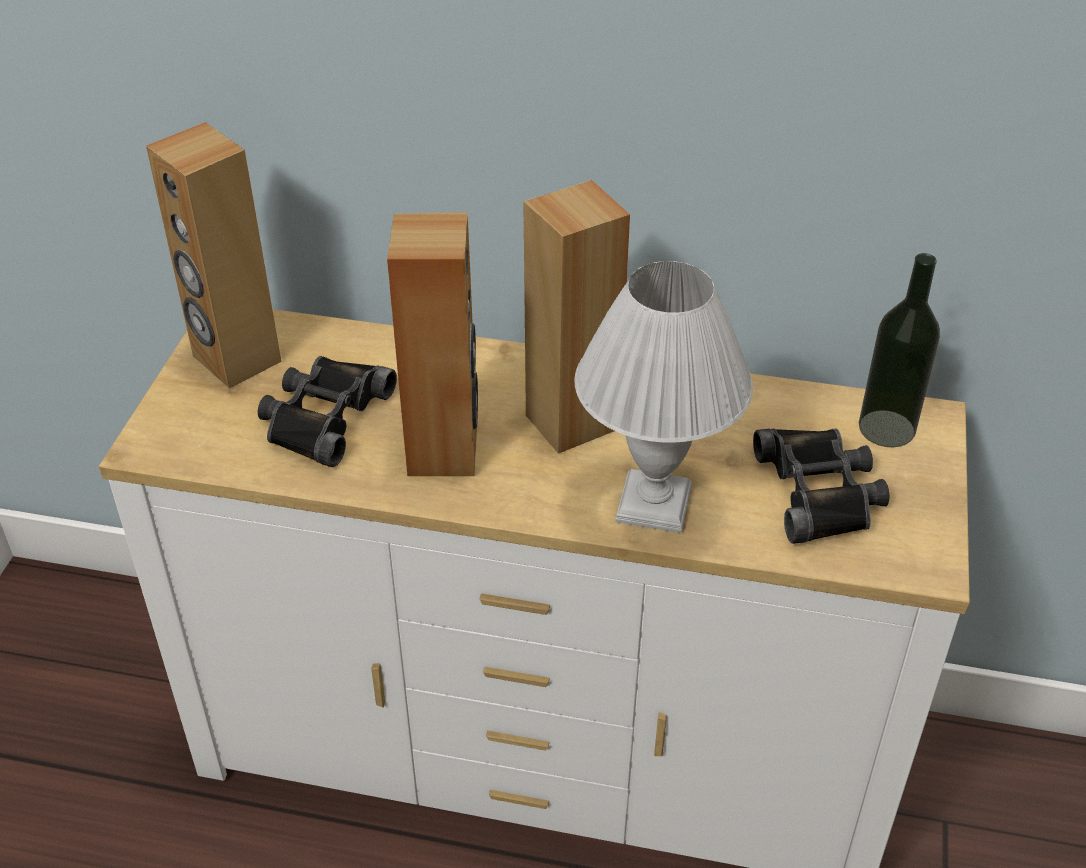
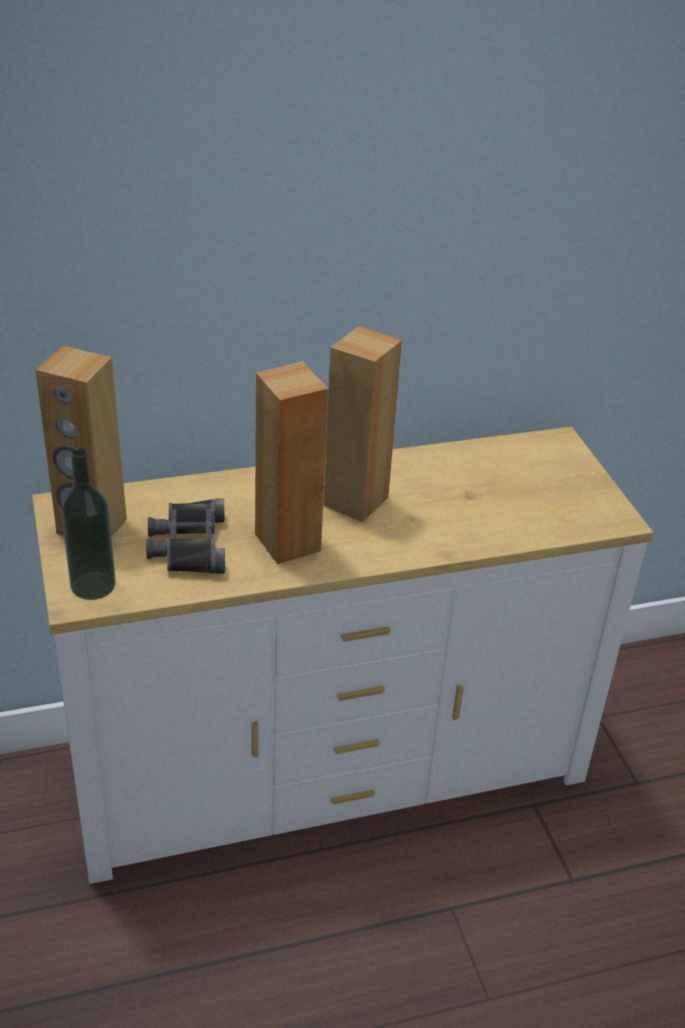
camera: 30 degrees left, 5 degrees down
(654, 506) = (445, 534): white table lamp -> none
(820, 491) = (532, 498): black binoculars -> none
(886, 428) = (541, 452): bottle -> bottle (93, 585)

